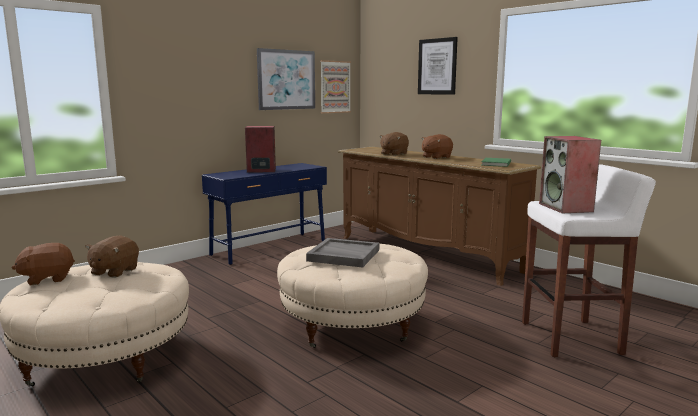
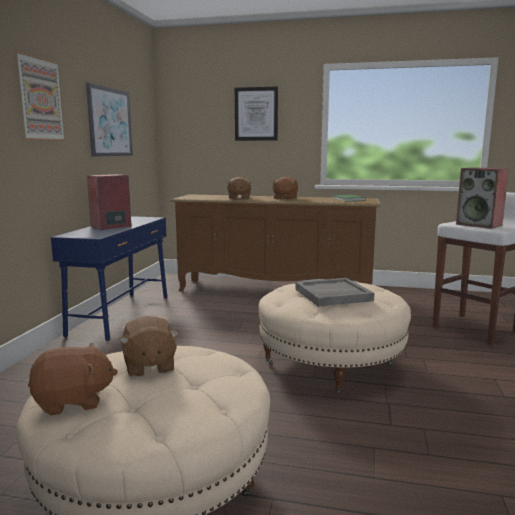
camera: 35 degrees left, 0 degrees up
(47, 279) = (73, 401): brown plush toy -> brown plush toy turned 135 degrees counterclockwise
(335, 87) = (142, 133): picture -> picture (40, 99)

